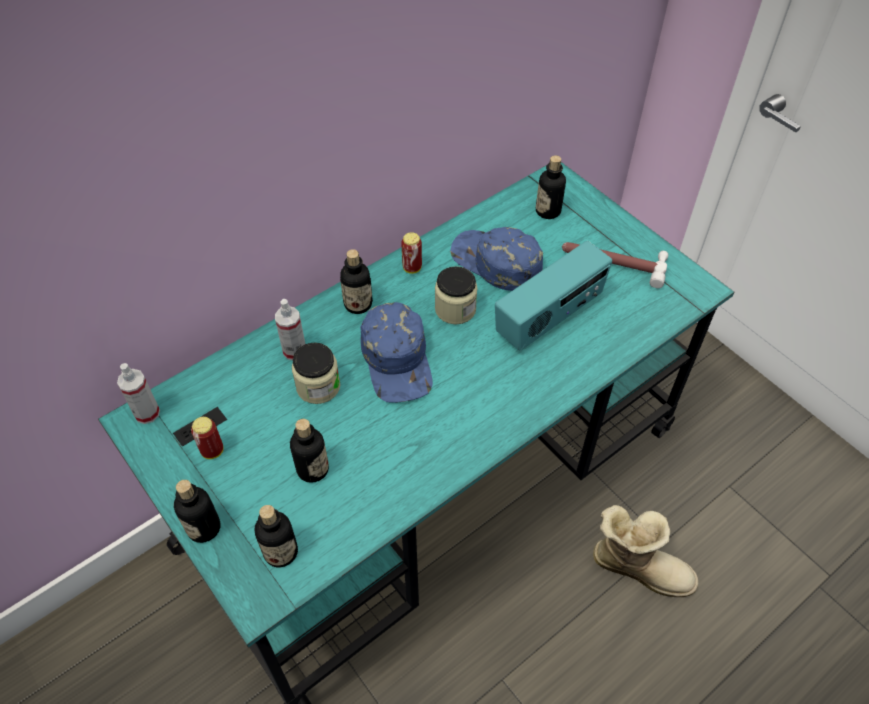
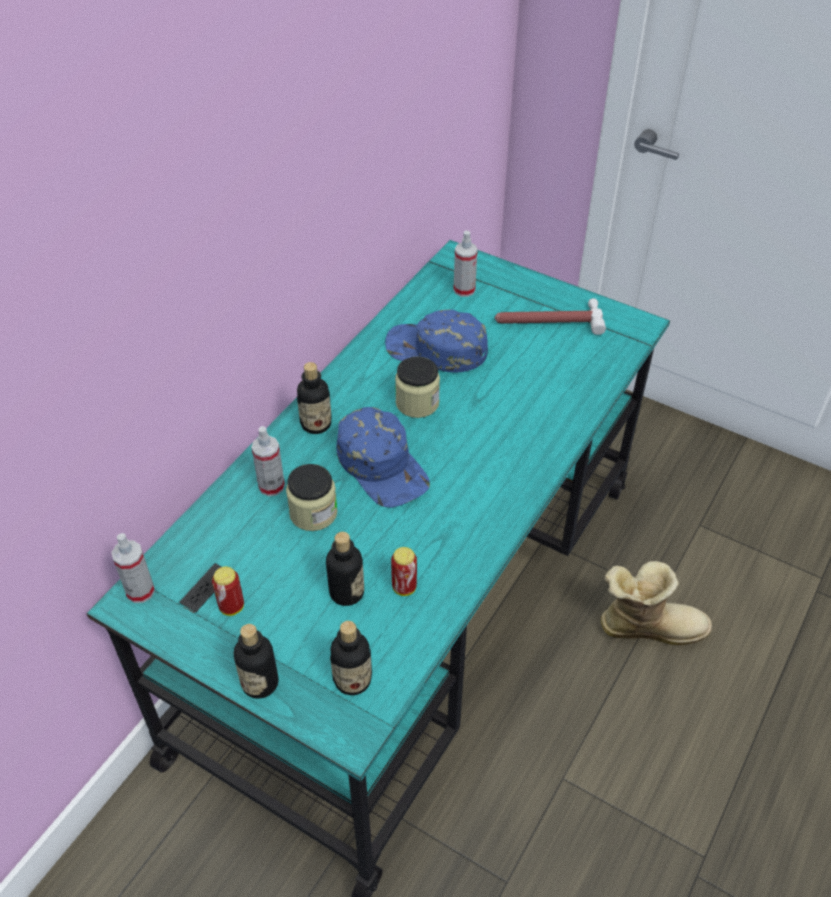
camera: 20 degrees left, 5 degrees down
(412, 268) = (355, 375): can -> can (404, 587)
(548, 211) = (464, 290): bottle -> spray bottle
(549, 318) = (512, 387): radio -> none

